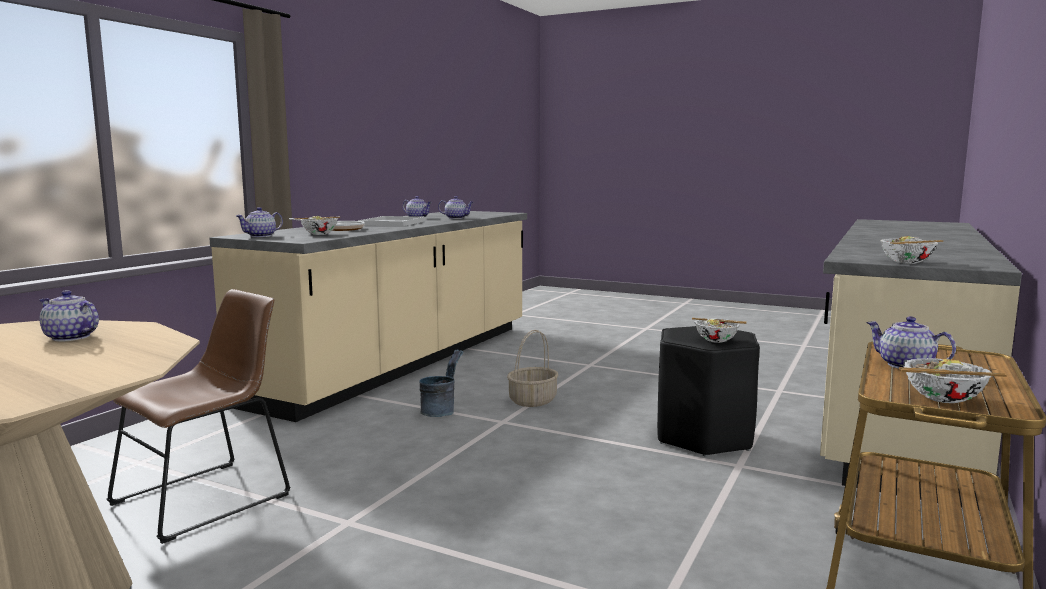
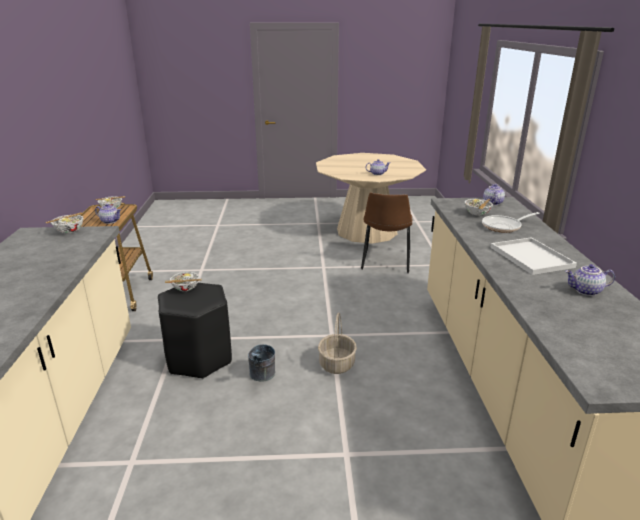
camera: 150 degrees right, 15 degrees up
(441, 410) = (379, 333): grey bucket -> grey bucket (261, 377)
(456, 218) = (549, 303): teapot -> none

